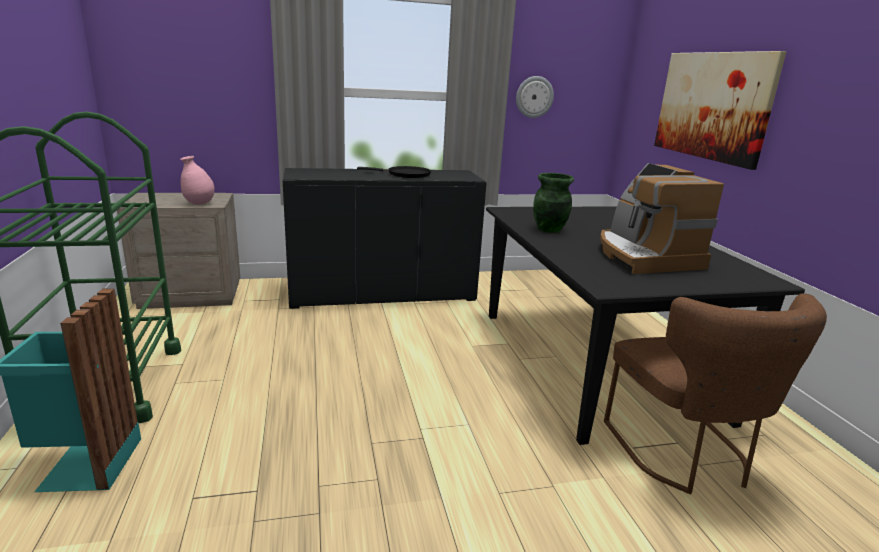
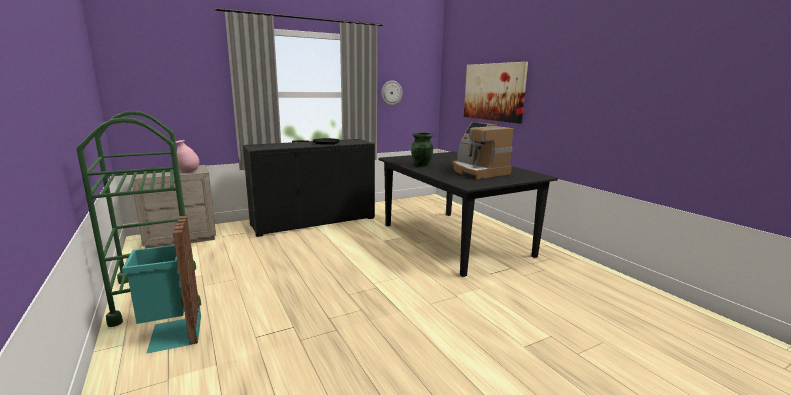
camera: 15 degrees left, 5 degrees down
(685, 455) = (516, 273): brown chair -> none

